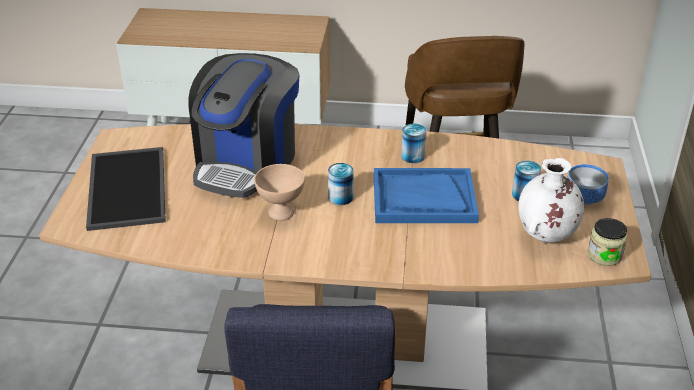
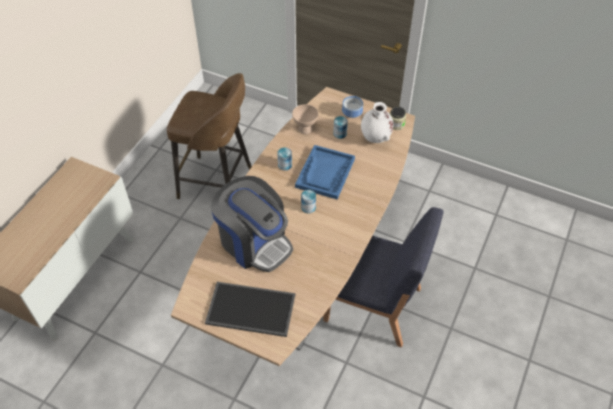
camera: 70 degrees left, 15 degrees up
(280, 212) = (310, 238): beige bowl -> beige bowl (305, 129)

